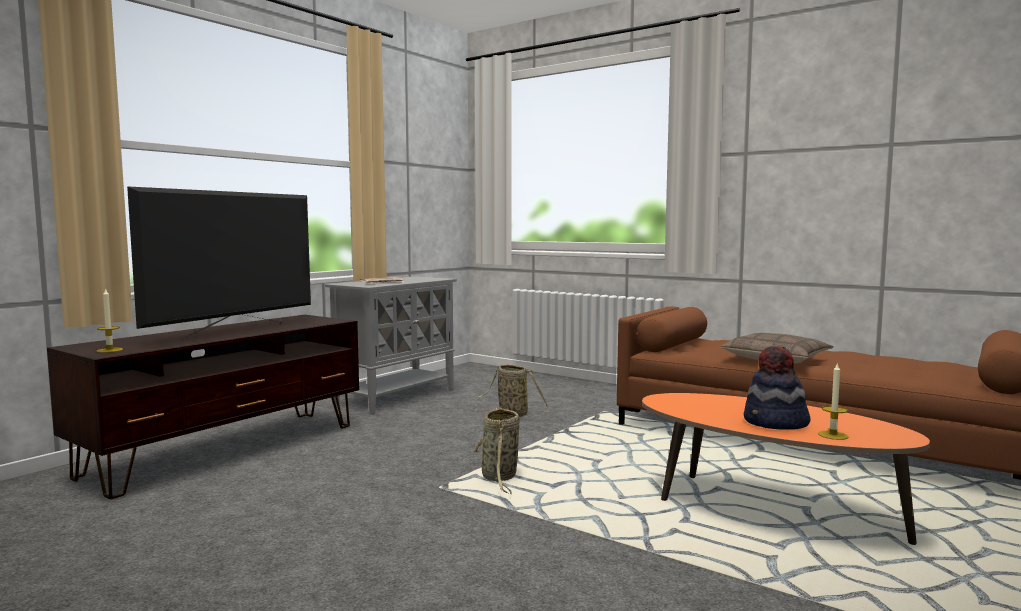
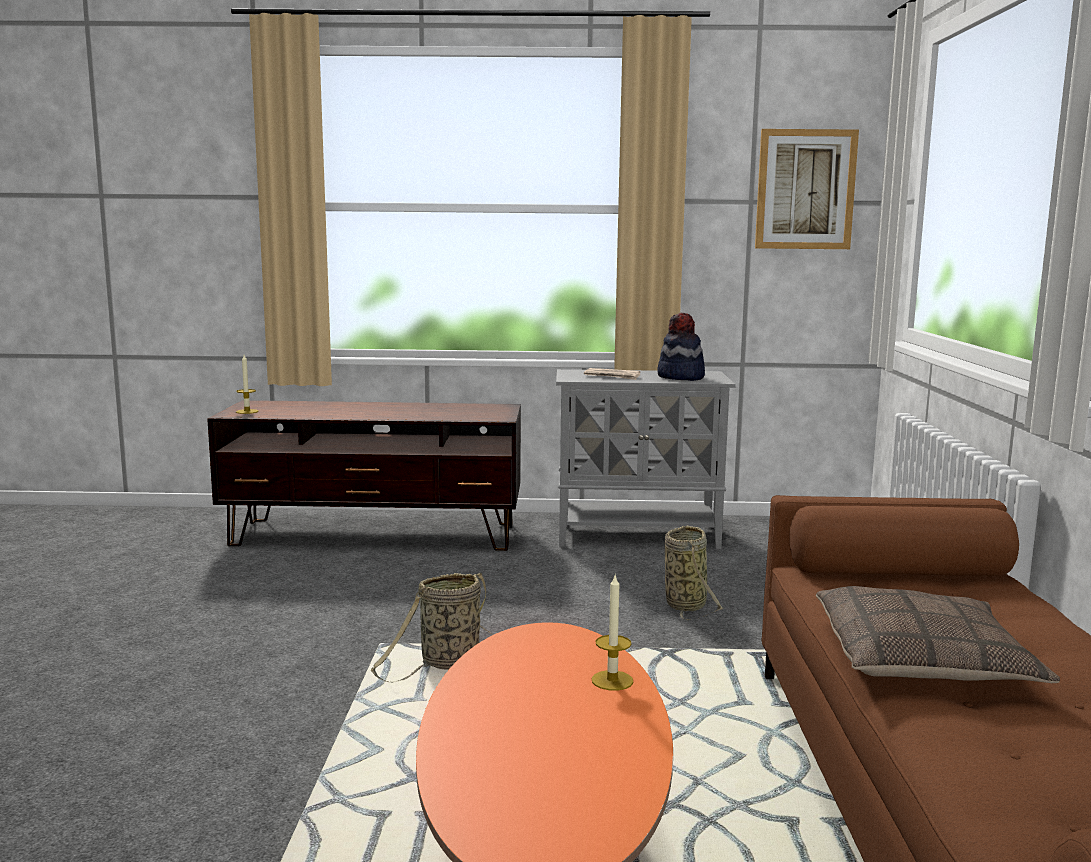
camera: 55 degrees right, 5 degrees up
(234, 331) = (384, 411): television -> none
(433, 158) = (805, 189): none -> picture
(775, 423) = (502, 730): hat -> hat (680, 377)
(833, 435) = (478, 786): candle -> candle (612, 680)

